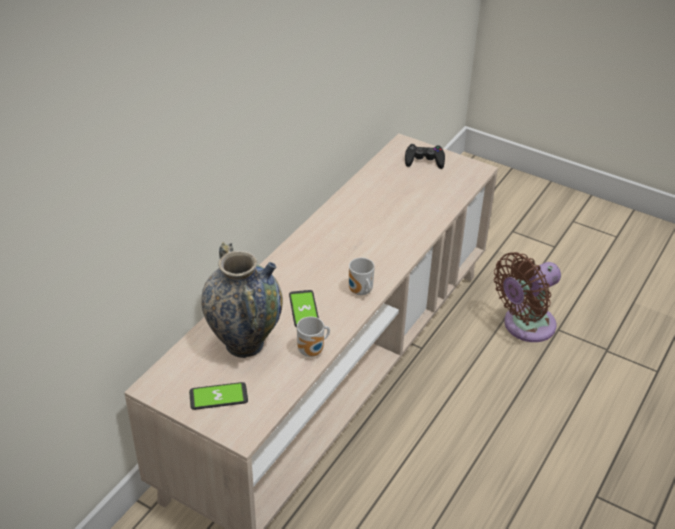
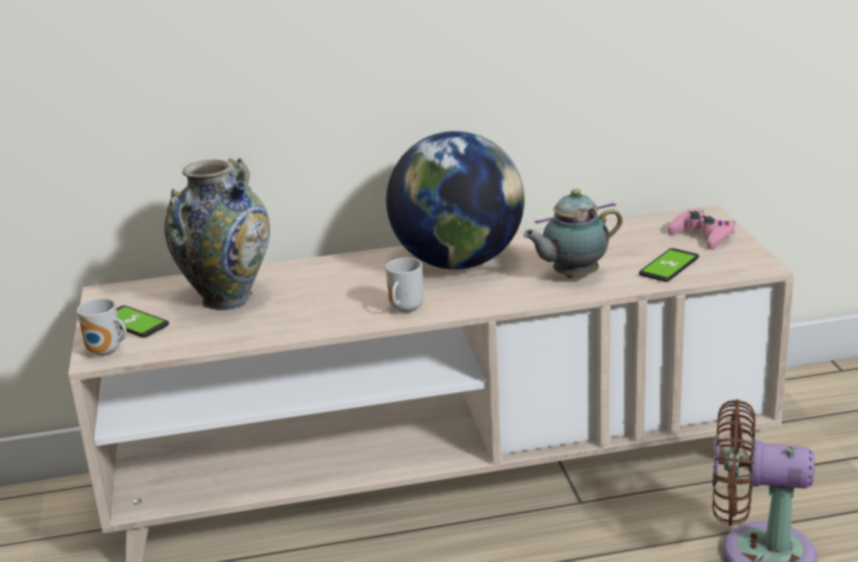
camera: 50 degrees right, 15 degrees down
(304, 309) = (325, 298): phone -> phone (669, 266)
(313, 351) = (269, 331): mug -> mug (106, 352)
(333, 242) = (458, 262): none -> globe
(406, 221) = (572, 276): none -> teapot
(424, 160) = (702, 235): black game controller -> pink game controller

